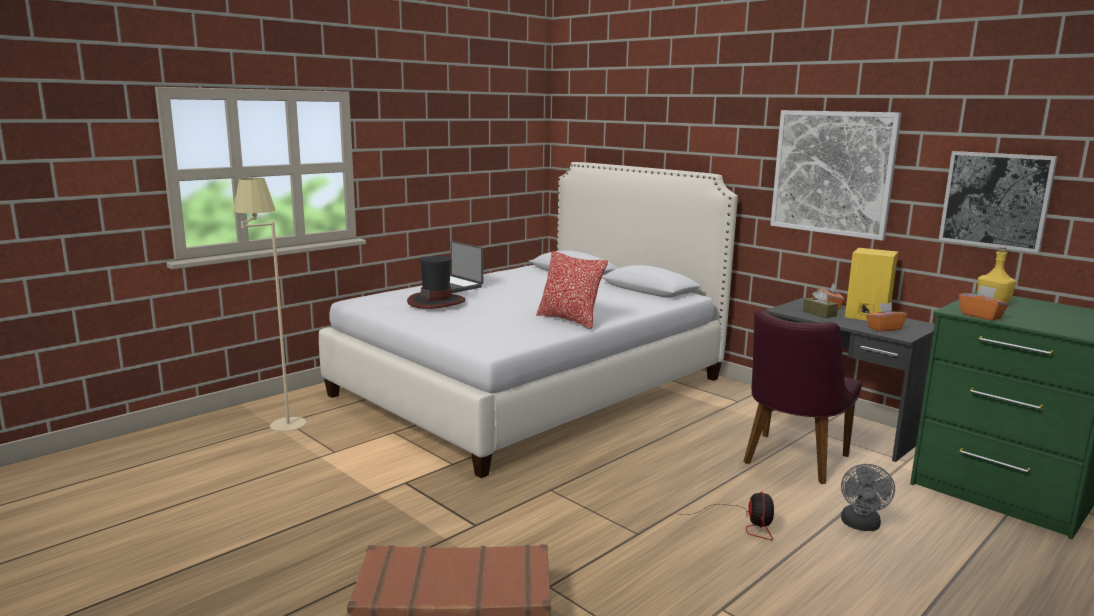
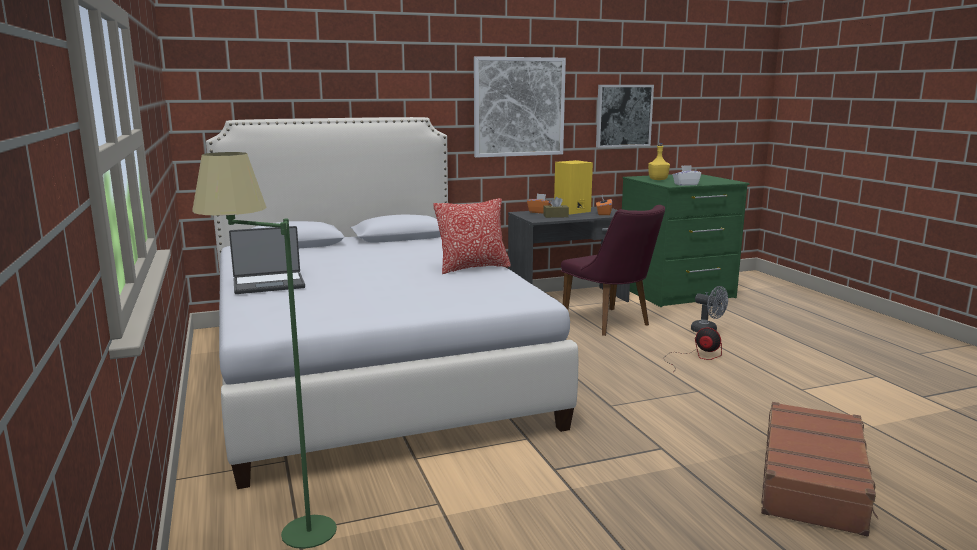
camera: 65 degrees left, 0 degrees up
(278, 420) = (284, 539): beige floor lamp -> green floor lamp
(436, 301) = (340, 296): hat -> none
(981, 316) = (685, 184): orange tissue box -> white tissue box

